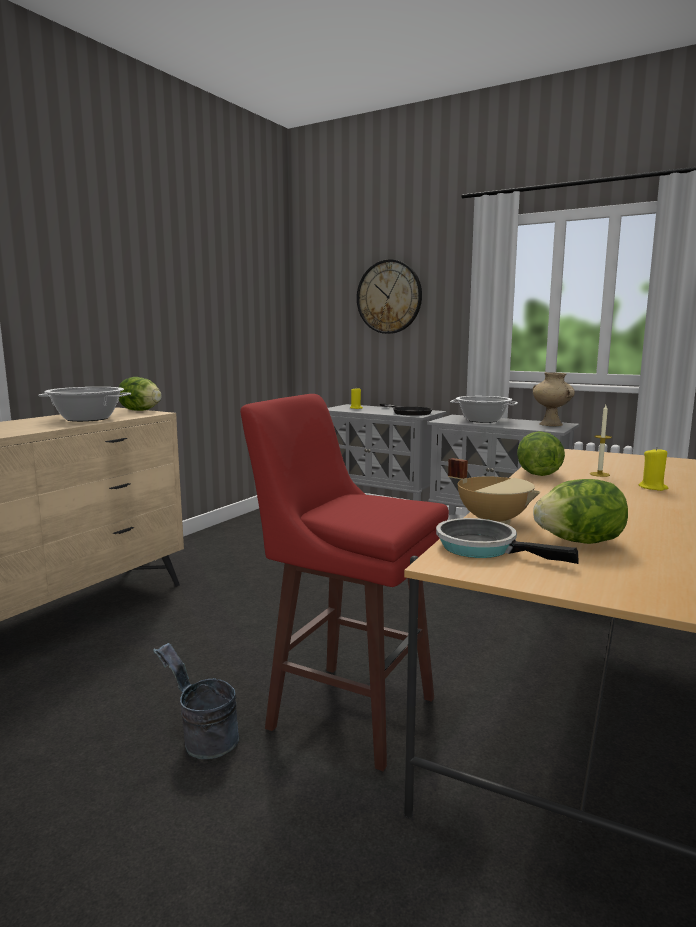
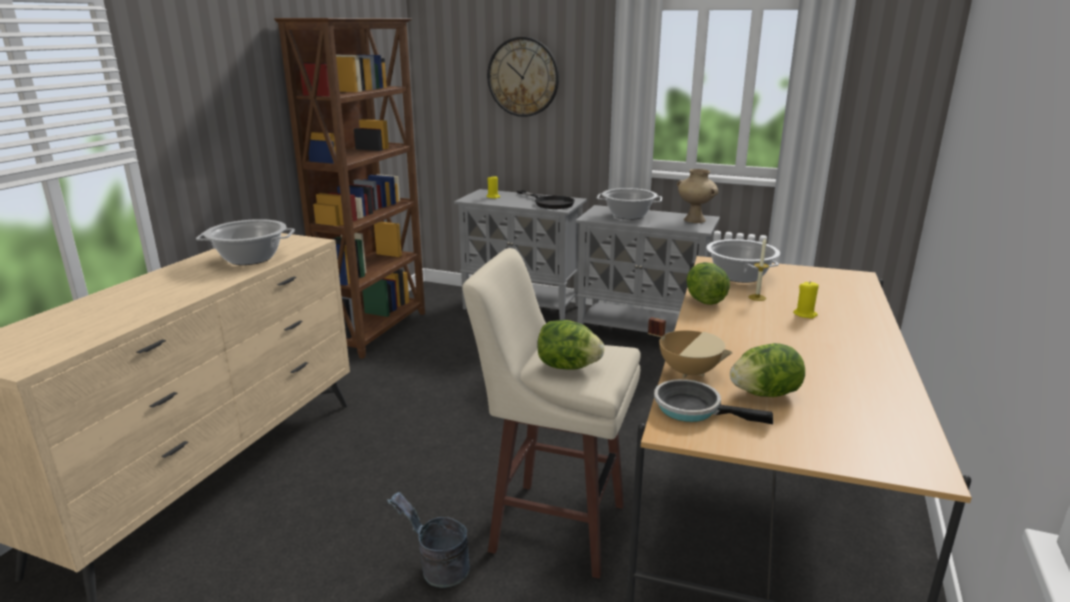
camera: 10 degrees left, 10 degrees up
(140, 410) = (294, 237): lettuce -> lettuce (567, 367)
(235, 528) = (377, 330): none -> brown bookcase
(348, 710) = (554, 526): red stool -> beige stool
(585, 460) = (740, 276): none -> cooking pot

